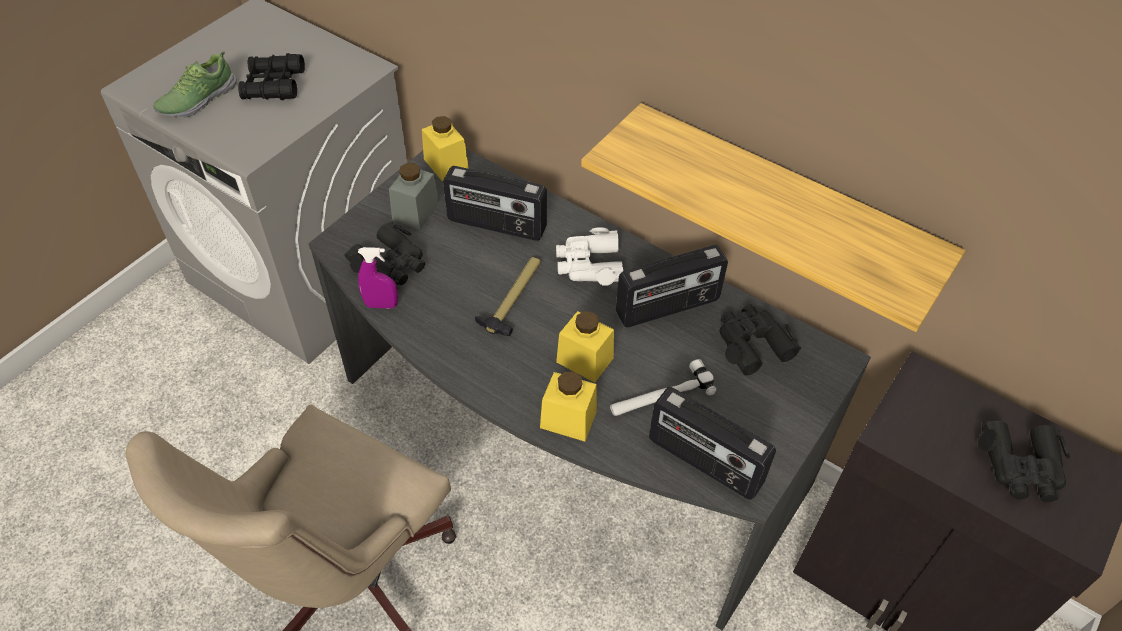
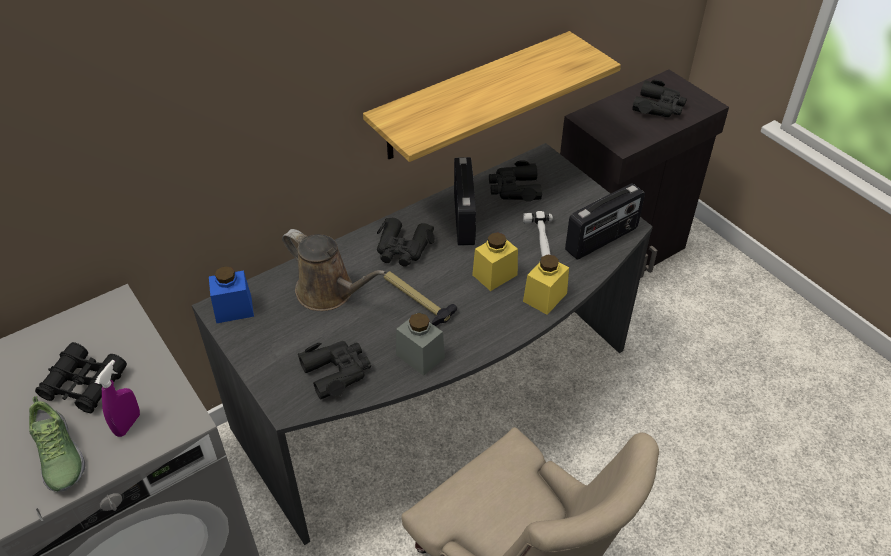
camera: 70 degrees left, 5 degrees down
(381, 305) = (382, 387): purple spray bottle -> purple spray bottle (128, 424)
(416, 211) = (281, 342): grey jar -> grey jar (420, 356)
(446, 164) = (234, 309): yellow jar -> blue jar
(496, 225) = (329, 292): radio -> brown watering can
(589, 265) = (403, 248): white binoculars -> black binoculars

